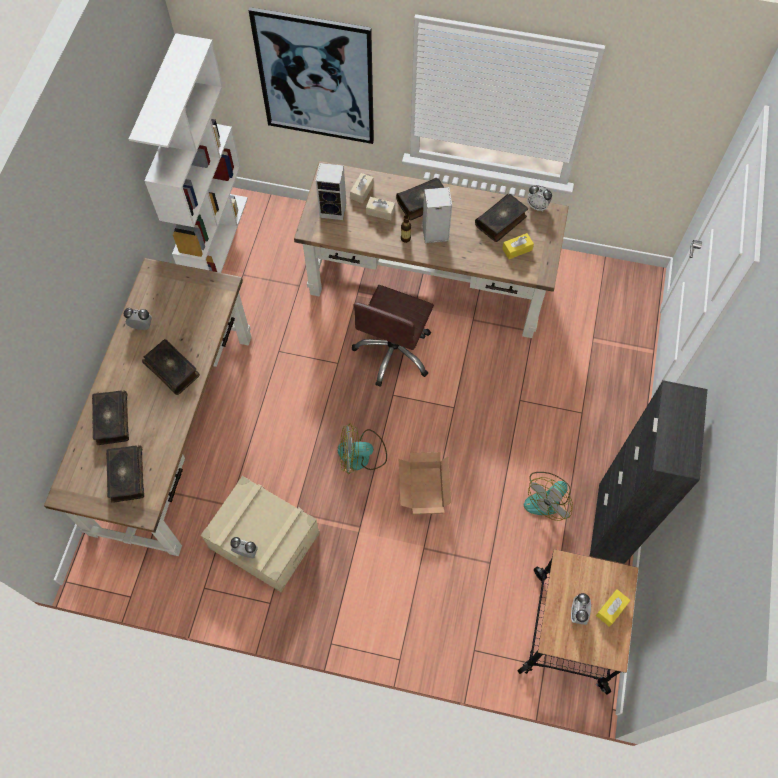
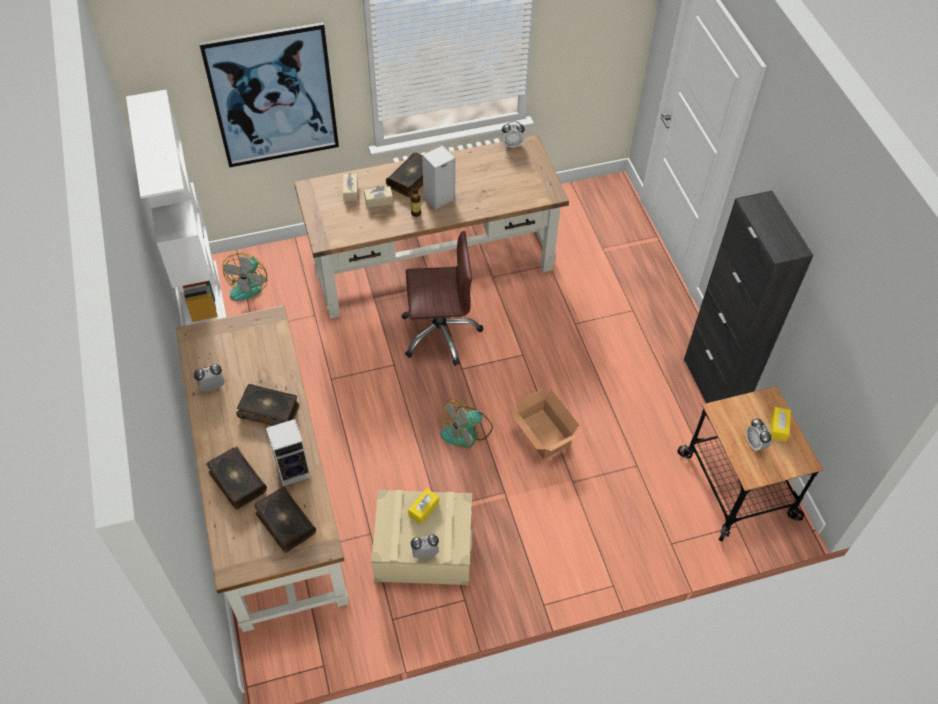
camera: 30 degrees left, 10 degrees down
(334, 209) = (335, 215): speaker -> speaker (294, 469)
(394, 352) = (440, 333): brown office chair -> brown office chair turned 90 degrees counterclockwise
(501, 221) = (490, 167): book -> none
(517, 249) = (518, 184): yellow tissue box -> yellow tissue box (424, 509)
(548, 498) = (650, 390): fan -> fan (249, 284)

